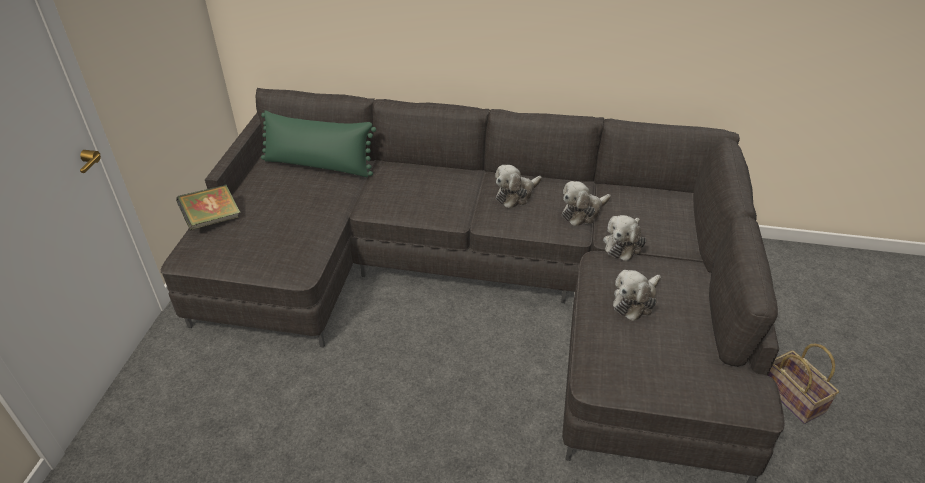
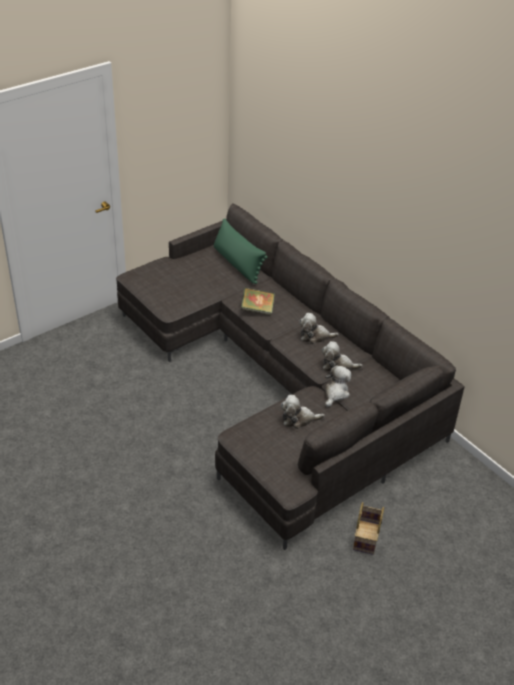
camera: 40 degrees right, 0 degrees up
(212, 220) = (158, 265): book -> book (257, 309)
(623, 244) = (335, 393): plush toy -> plush toy turned 135 degrees clockwise

